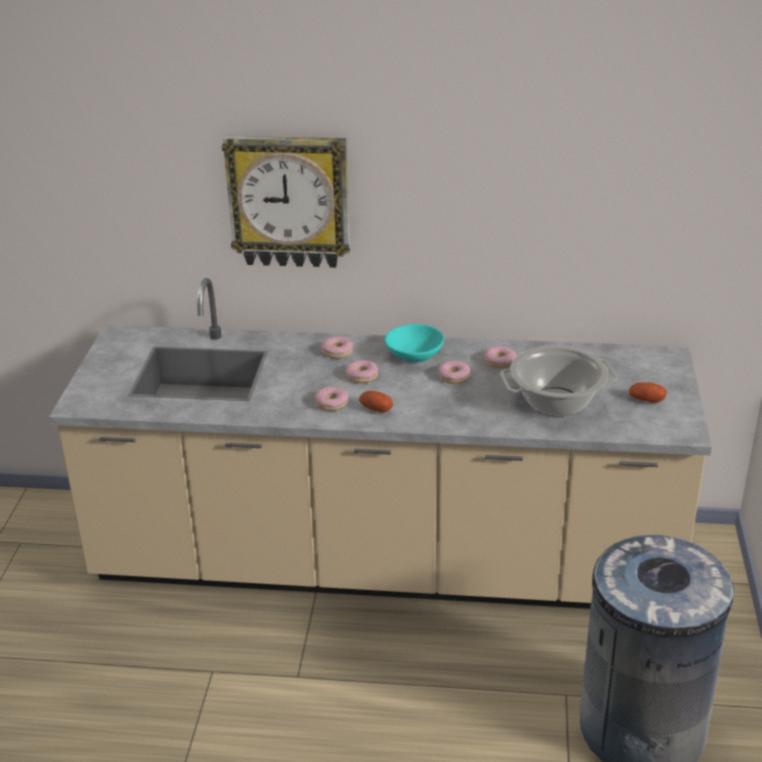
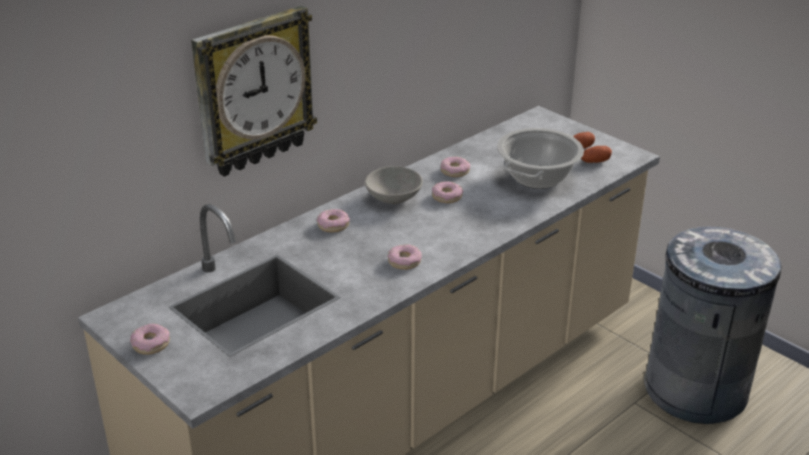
camera: 50 degrees left, 0 degrees up
(362, 376) = (386, 231): donut -> donut (151, 344)
(376, 409) = (441, 247): potato -> potato (595, 162)
(414, 356) = (394, 198): turquoise bowl -> grey bowl

